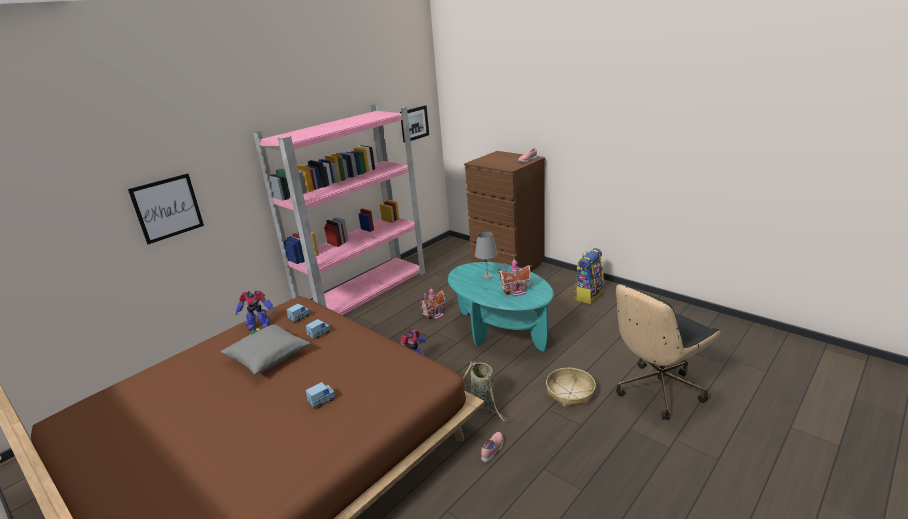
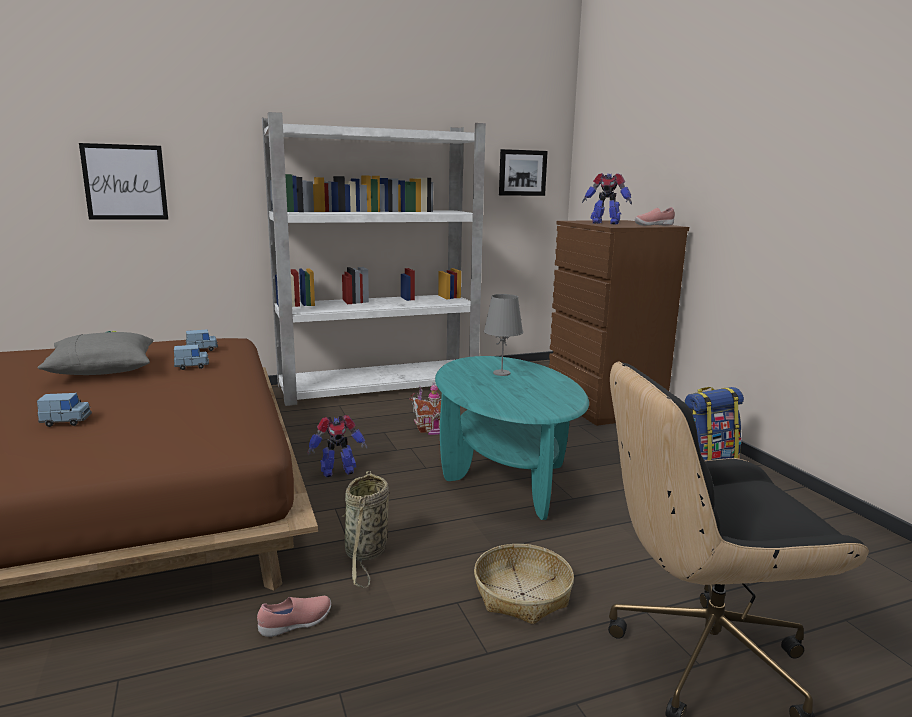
camera: 25 degrees right, 10 degrees down
(259, 325) = (152, 345): toy robot -> toy robot (605, 223)
(364, 292) = (378, 385): pink bookcase -> white bookcase
(516, 292) = (519, 397): toy house -> none

